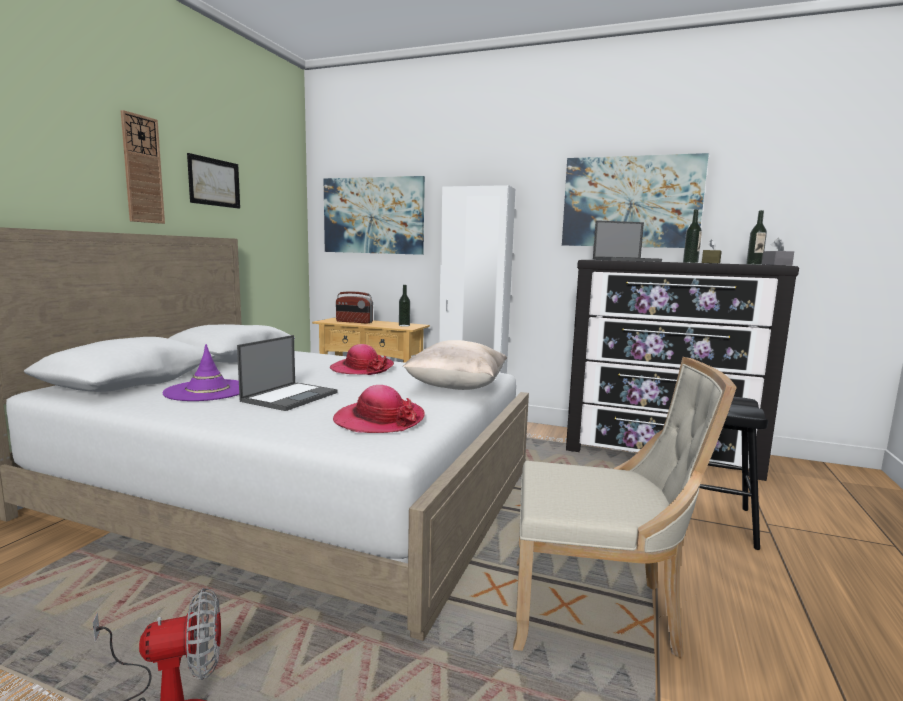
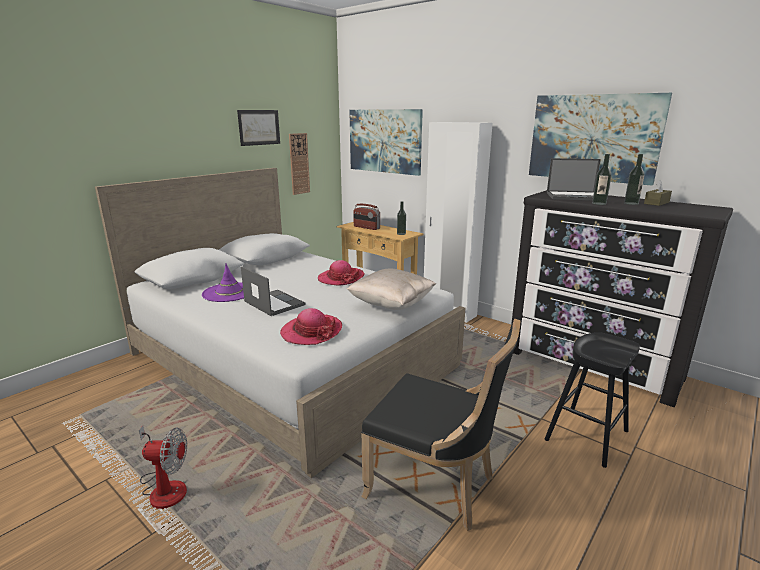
camera: 20 degrees right, 10 degrees up
(142, 169) = (205, 129): wall clock -> wall clock (299, 164)
(290, 397) = (273, 303): laptop -> laptop turned 90 degrees counterclockwise
(598, 610) = (436, 485): beige chair -> black chair
(754, 264) = (697, 208): bottle -> bottle (599, 203)
(776, 265) = (710, 214): grey tissue box -> none

